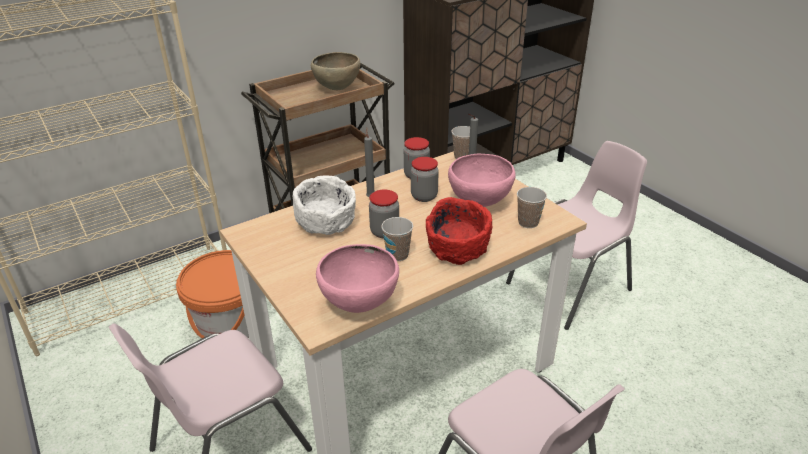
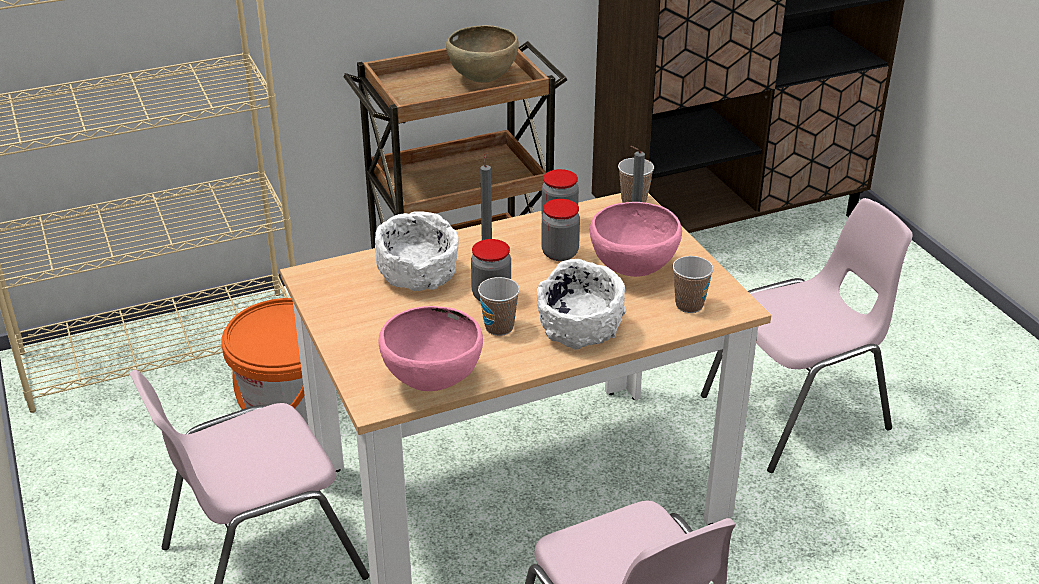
camera: 10 degrees right, 0 degrees up
(458, 249) = (580, 330): red bowl -> white bowl

